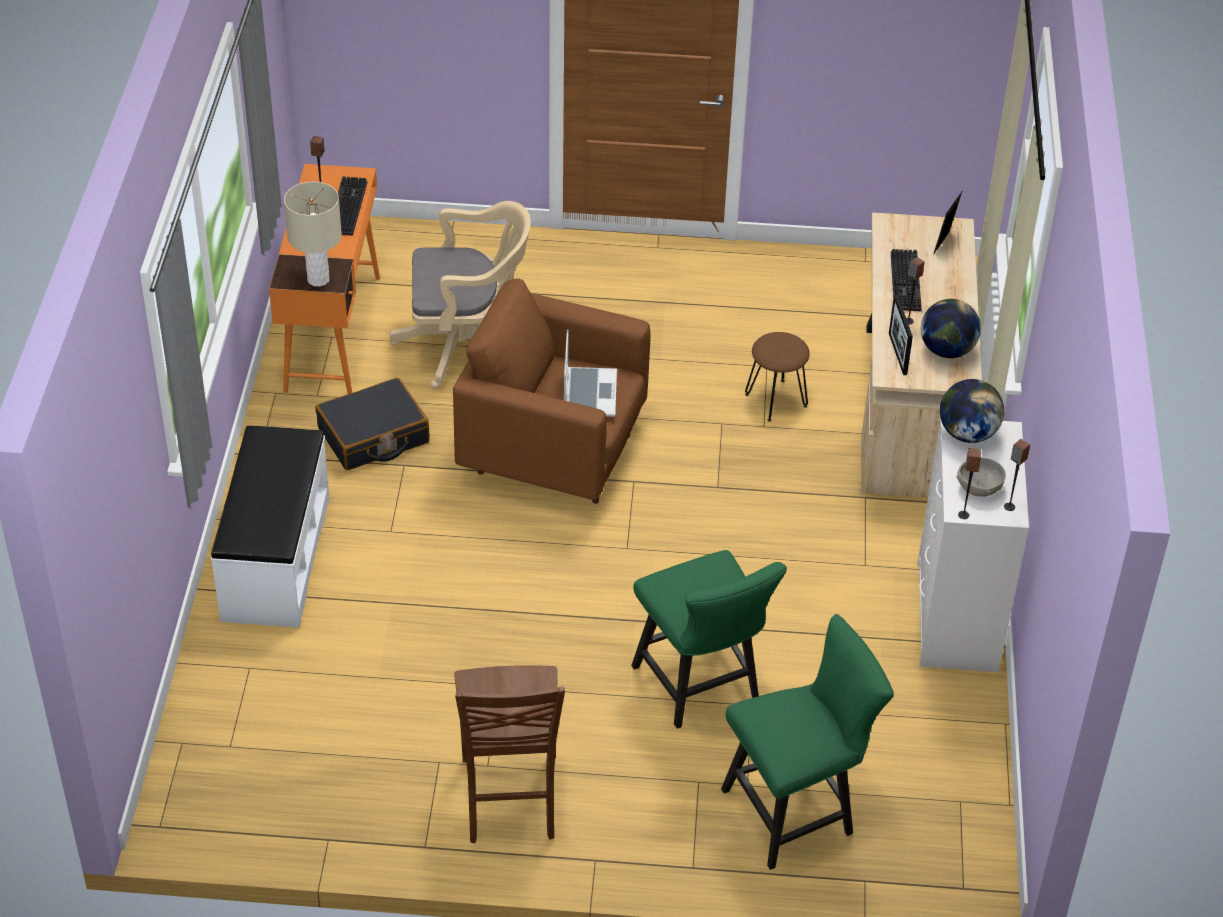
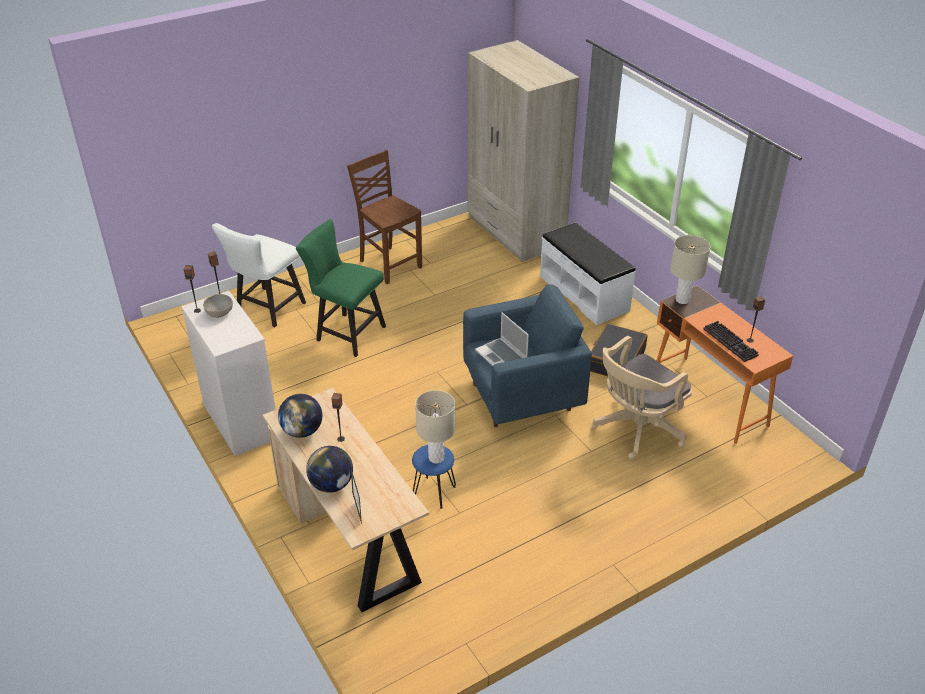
camera: 145 degrees right, 5 degrees down
(218, 749) = (515, 231): none -> beige wardrobe
(554, 453) = (521, 397): brown armchair -> blue armchair
(775, 400) = (434, 492): brown stool -> blue stool
(779, 343) = (436, 458): none -> beige table lamp
(796, 810) = (267, 310): green chair -> white chair
(897, 354) = (332, 414): picture frame -> none
(907, 283) = (361, 466): keyboard -> none
(967, 433) = (242, 336): globe -> globe (331, 485)

